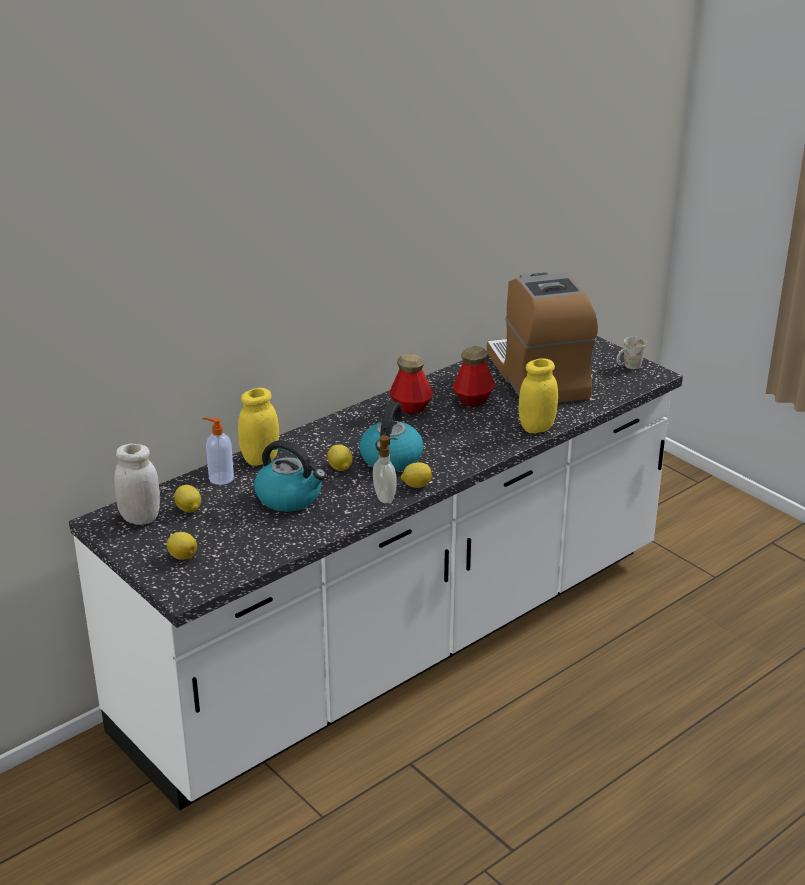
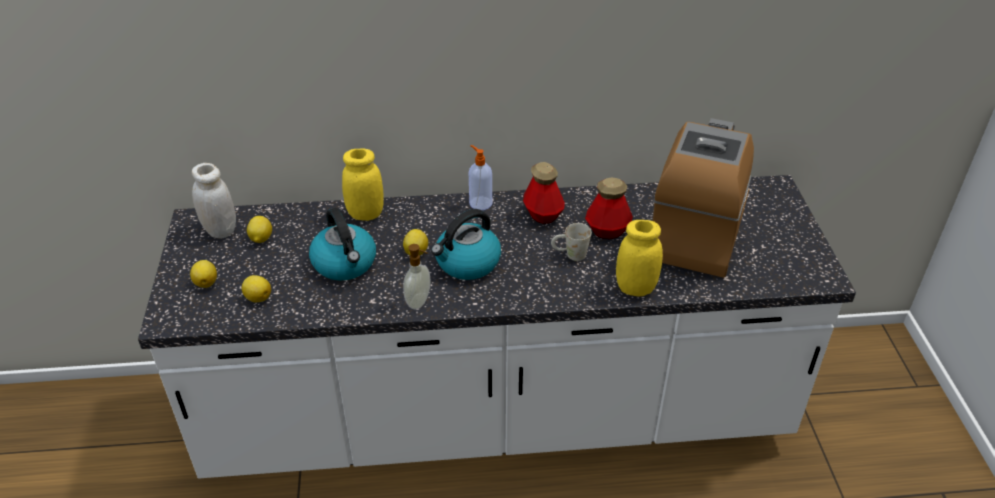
camera: 35 degrees right, 10 degrees up
(220, 478) = (316, 219): soap dispenser -> soap dispenser (480, 203)
(416, 485) = (458, 301): lemon -> lemon (258, 297)
(628, 367) = (804, 257): white mug -> white mug (570, 255)

